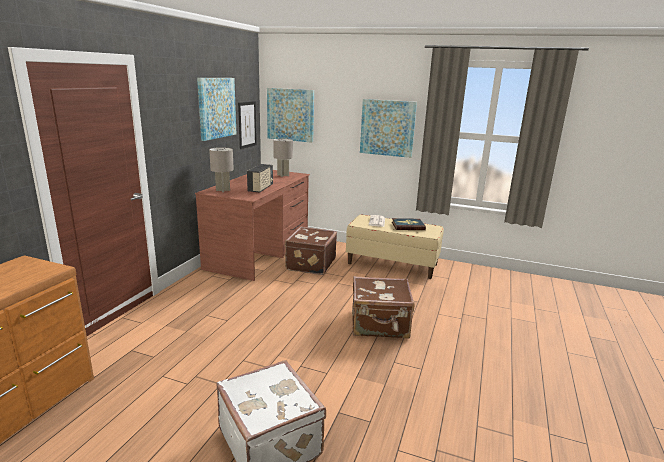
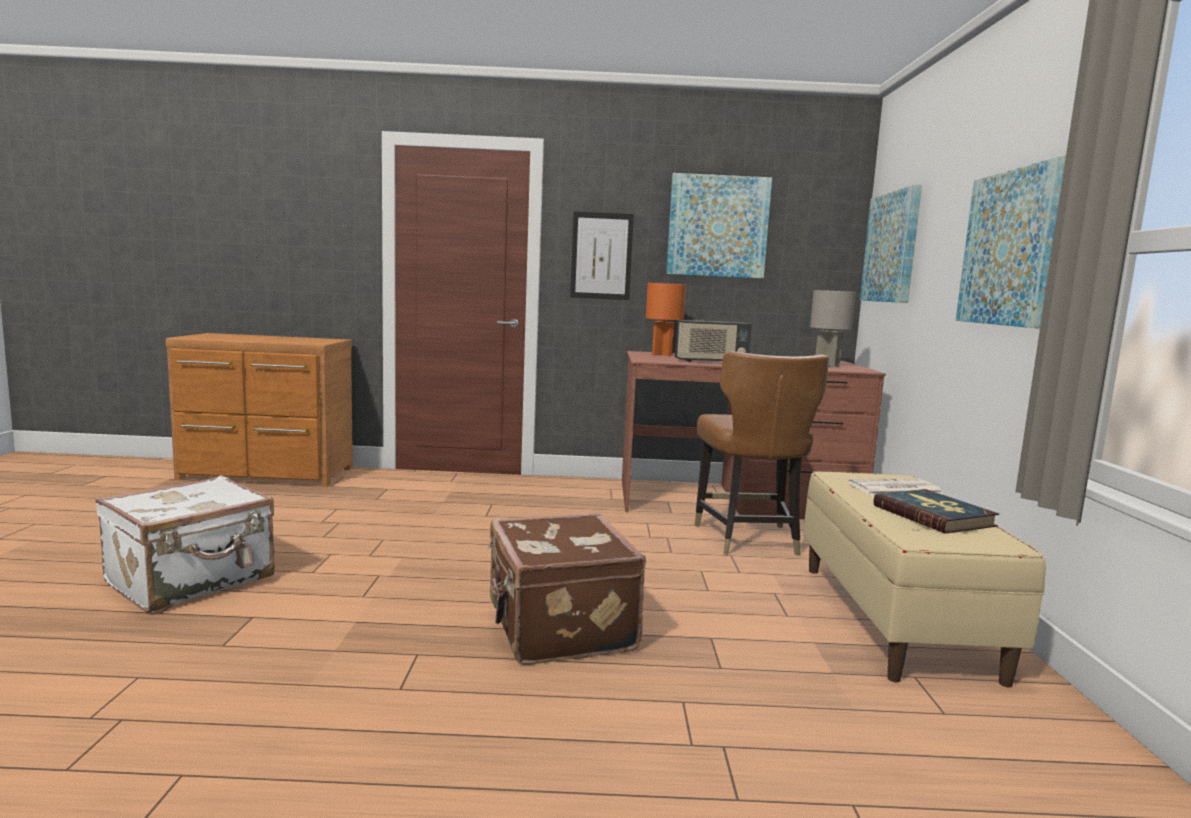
camera: 70 degrees right, 10 degrees down
(223, 190) = (662, 355): grey table lamp -> orange table lamp
(247, 124) = (812, 268): picture -> picture (601, 256)
(310, 264) = (748, 539): brown suitcase -> brown chair

